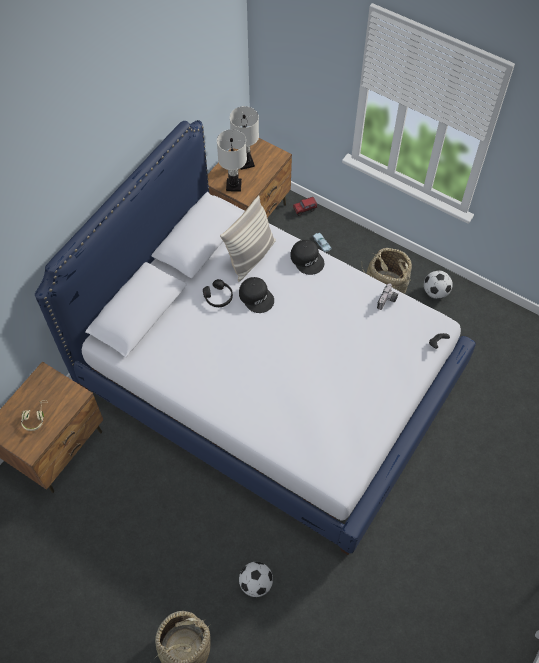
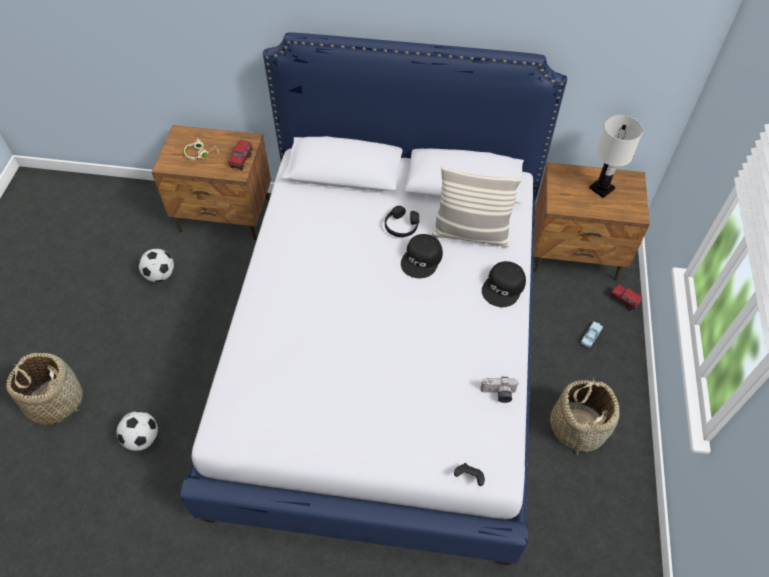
camera: 65 degrees right, 5 degrees down
(66, 388) = (241, 161): none -> toy truck
(233, 185) = (563, 190): white table lamp -> none
(435, 292) = (611, 490): football -> football (160, 275)

